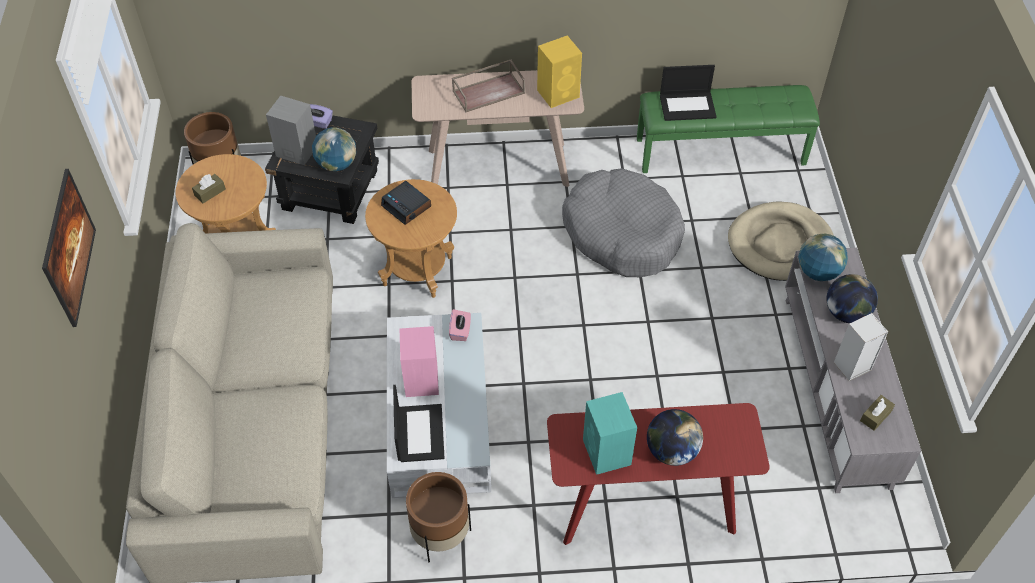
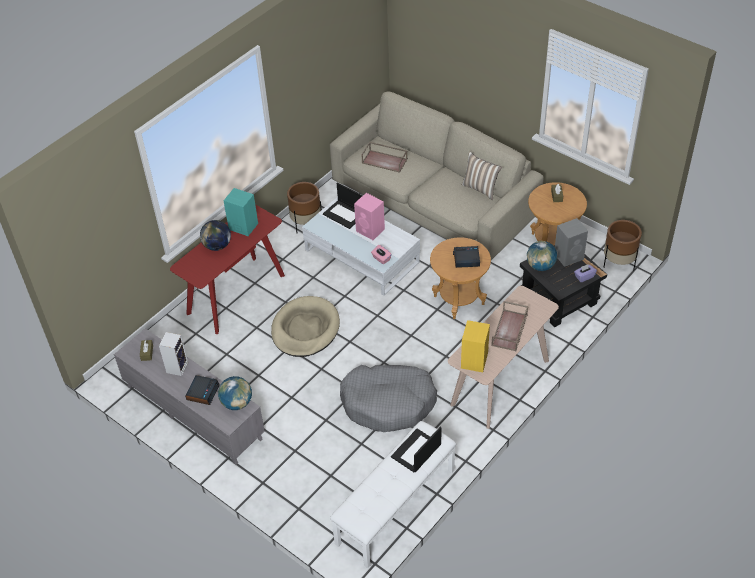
camera: 135 degrees right, 5 degrees down
(76, 262) = (480, 61): picture -> none
(235, 309) = (480, 188): none -> pillow
(272, 451) = (385, 161): none -> brown tray
(720, 150) = (396, 507): green bench -> white bench
(780, 244) = (297, 471): beige dog bed -> beige dog bed (305, 329)
(846, 313) = (202, 392): globe -> alarm clock

